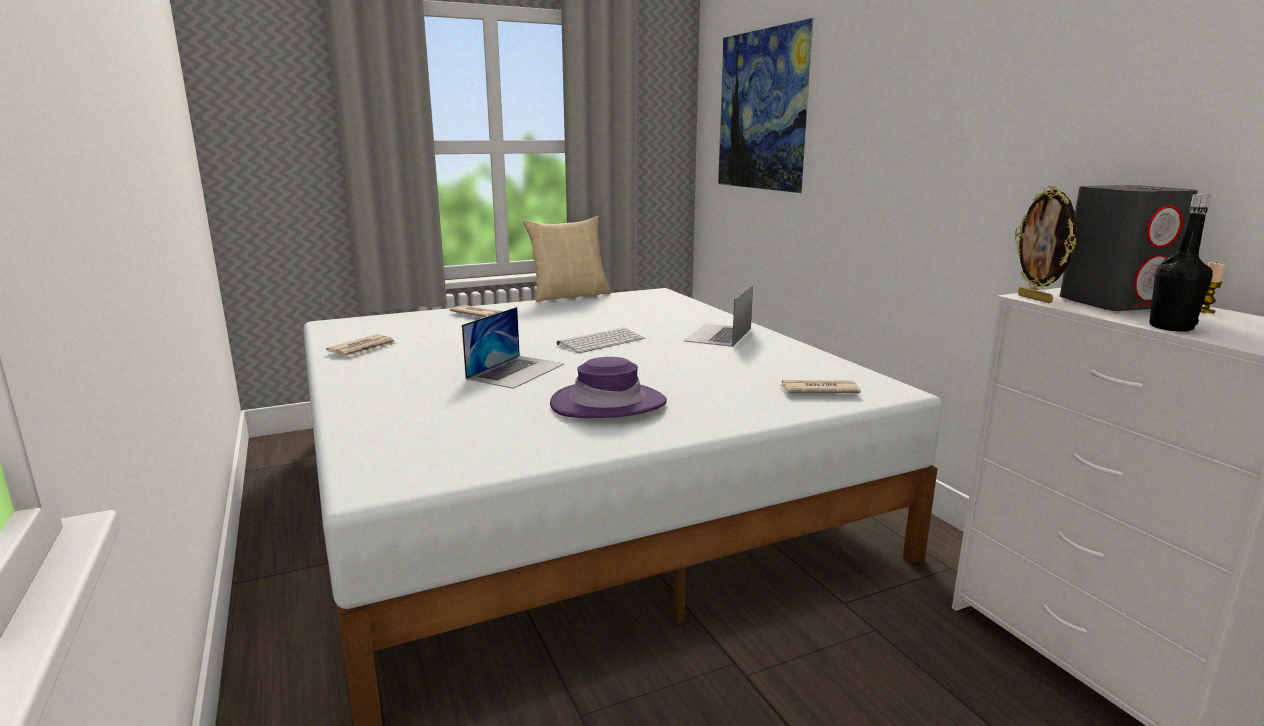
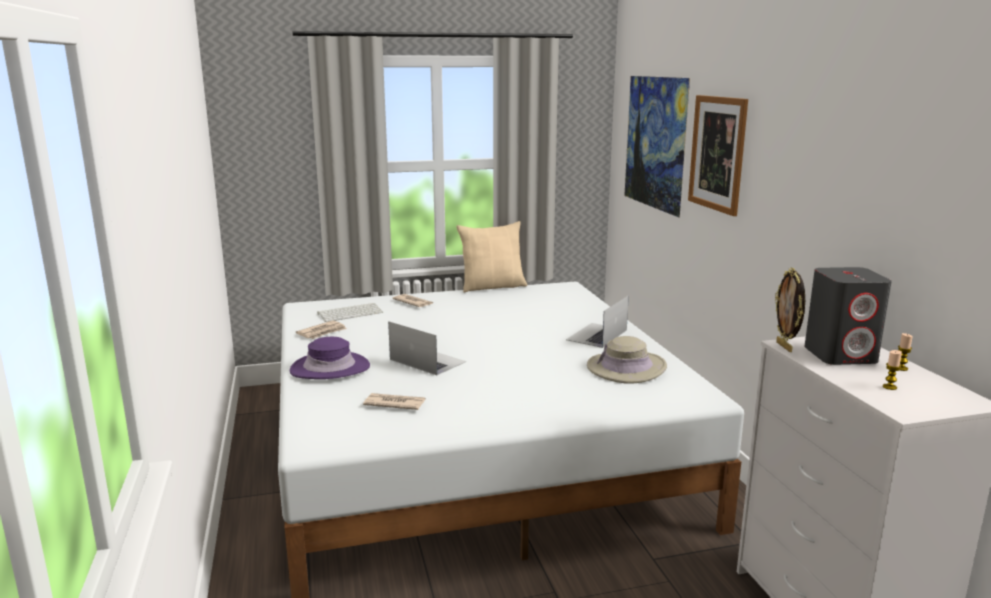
camera: 10 degrees right, 0 degrees up
(516, 371) = (427, 360): laptop -> laptop turned 90 degrees counterclockwise
(601, 341) = (501, 336): keyboard -> keyboard (351, 313)
(608, 403) = (484, 394): purple hat -> purple hat (330, 368)
(774, 365) = (626, 368): none -> beige hat
(817, 390) = (647, 394): newspaper -> newspaper (394, 404)
(859, 101) = (717, 153): none -> picture
(1171, 327) = (851, 383): black bottle -> none
(1223, 328) = (889, 387): none -> candle

